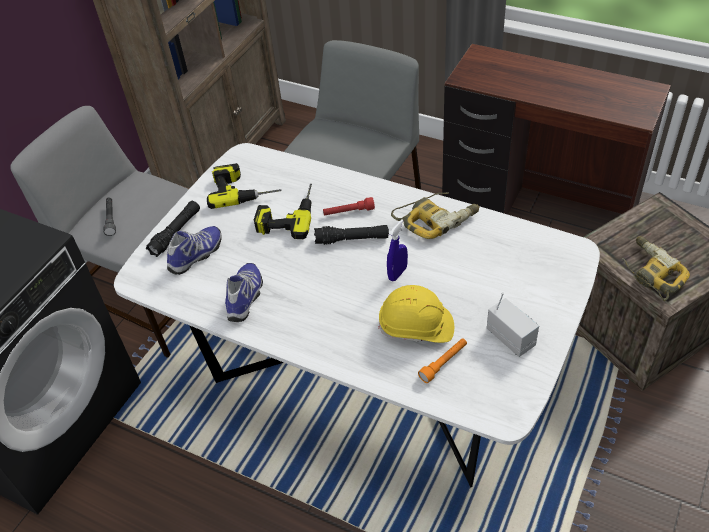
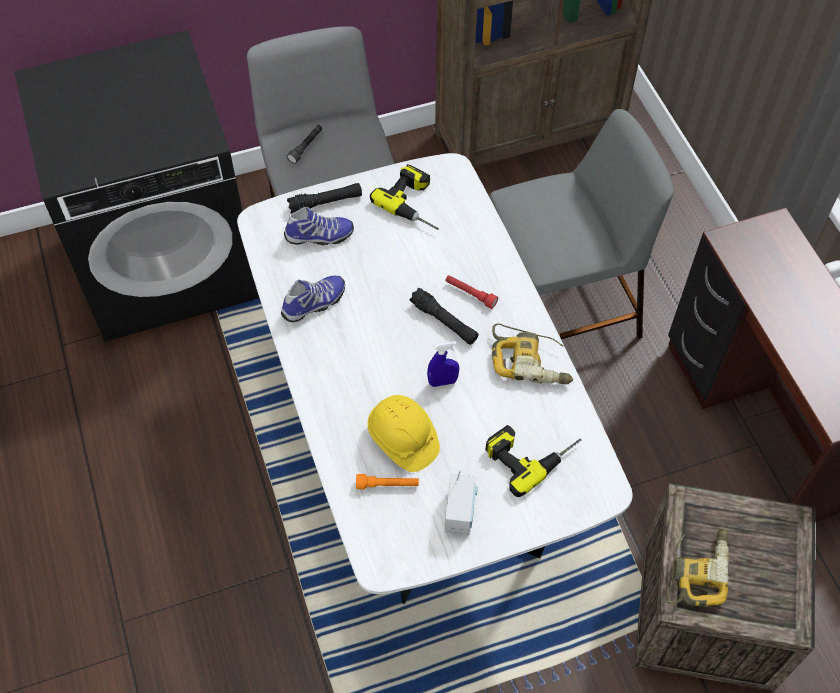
camera: 40 degrees right, 10 degrees up
(287, 214) = (422, 255): power drill -> power drill (530, 452)

